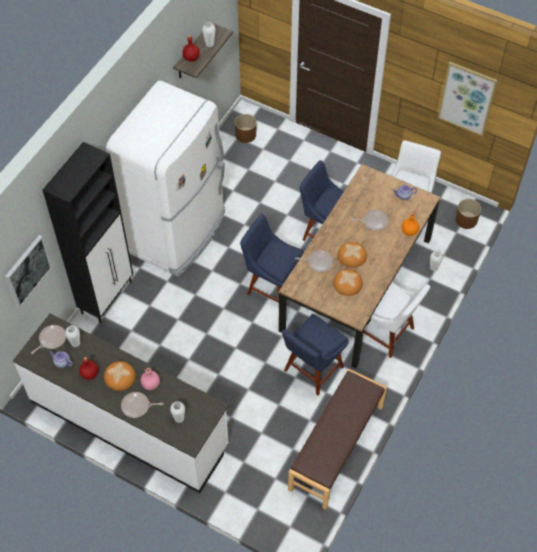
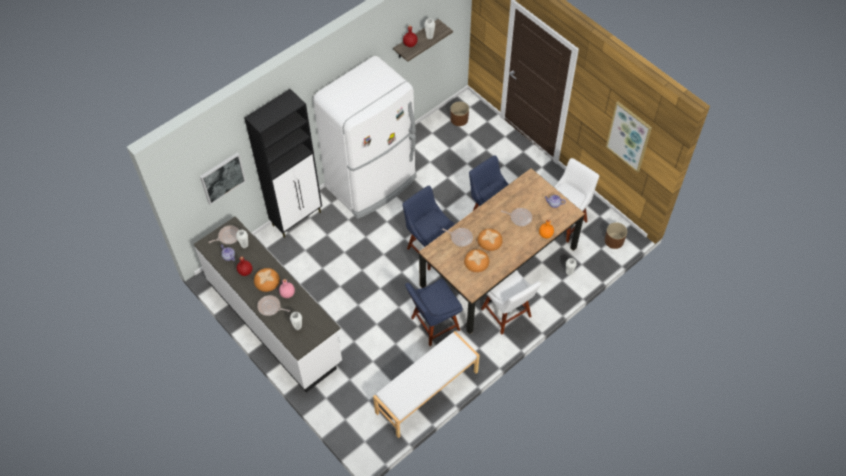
camera: 20 degrees right, 0 degrees up
(337, 448) = (427, 392): brown bench -> white bench

